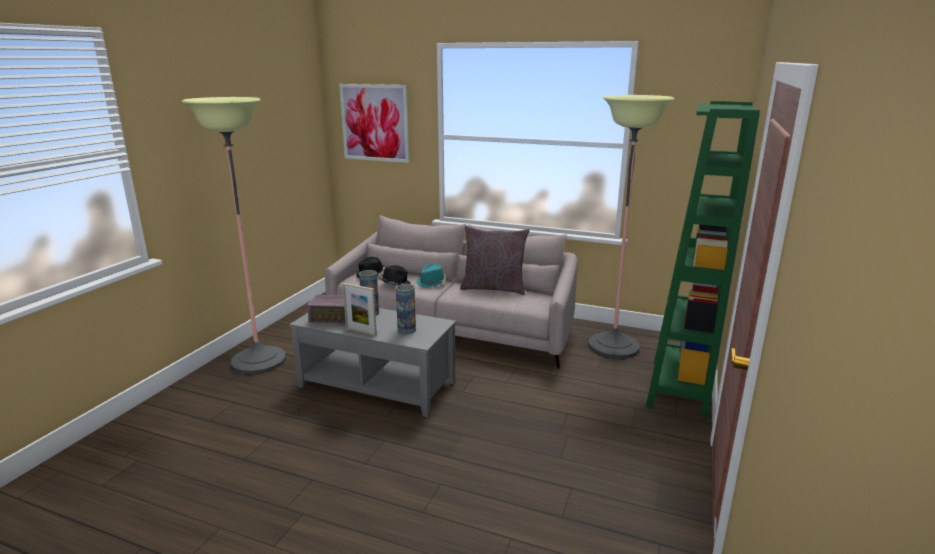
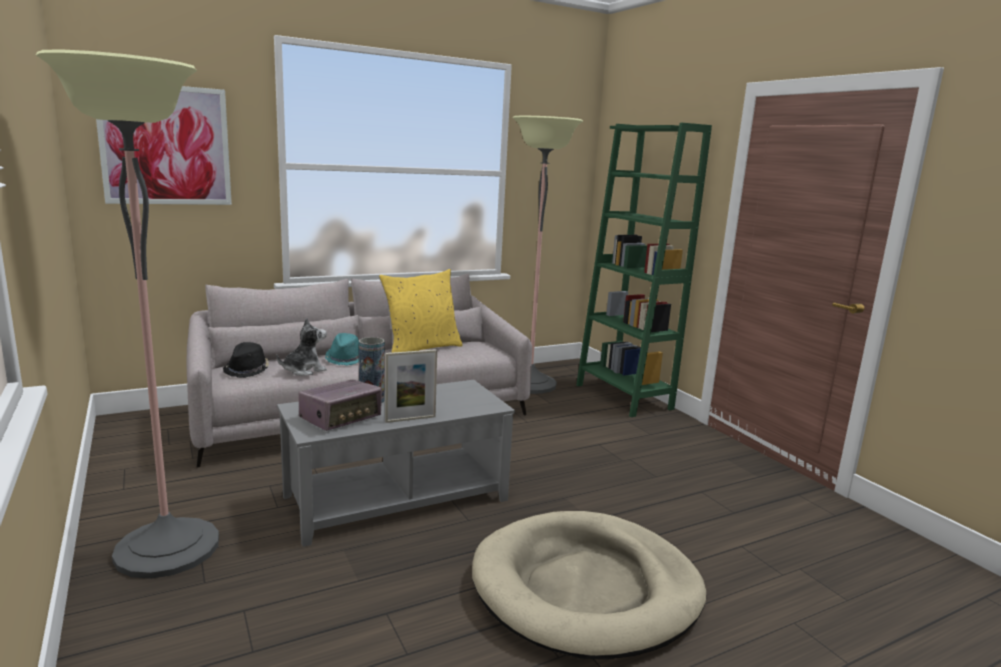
camera: 50 degrees left, 5 degrees down
(364, 489) = (586, 588): none -> beige dog bed
(395, 283) = (304, 370): black hat -> plush toy
(406, 330) = (452, 401): vase -> none
(493, 288) = (421, 348): grey pillow -> yellow pillow

